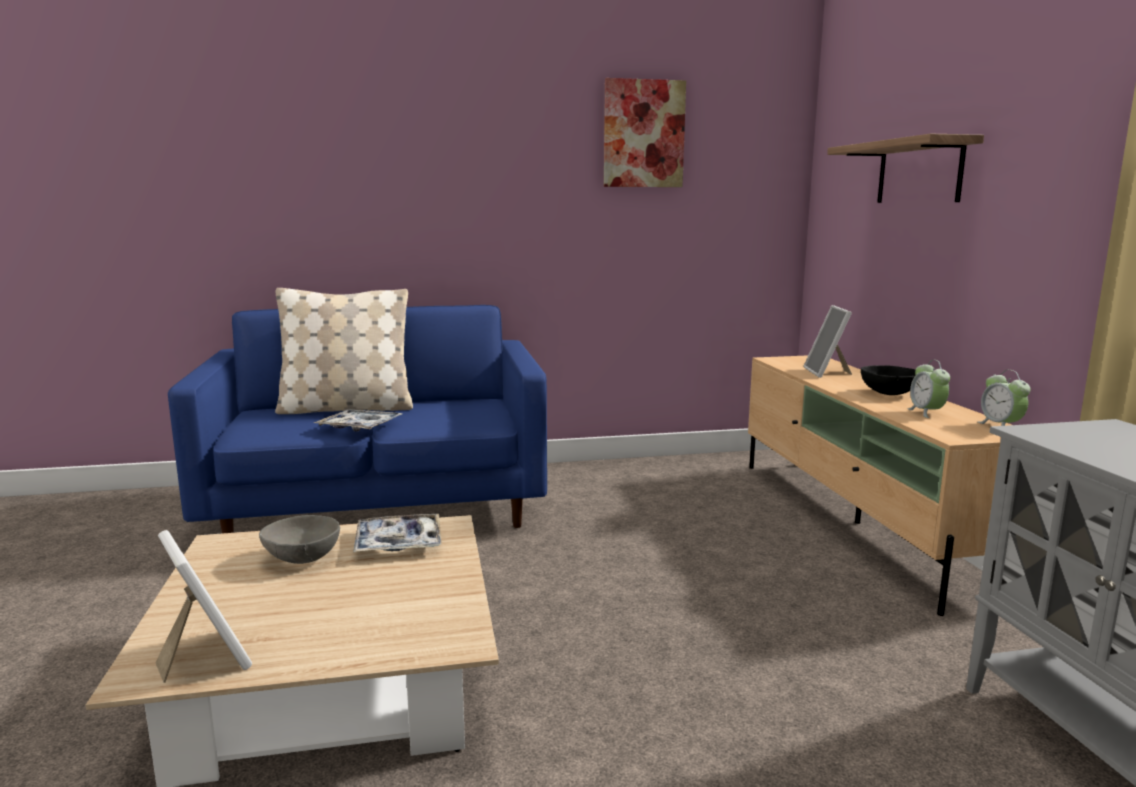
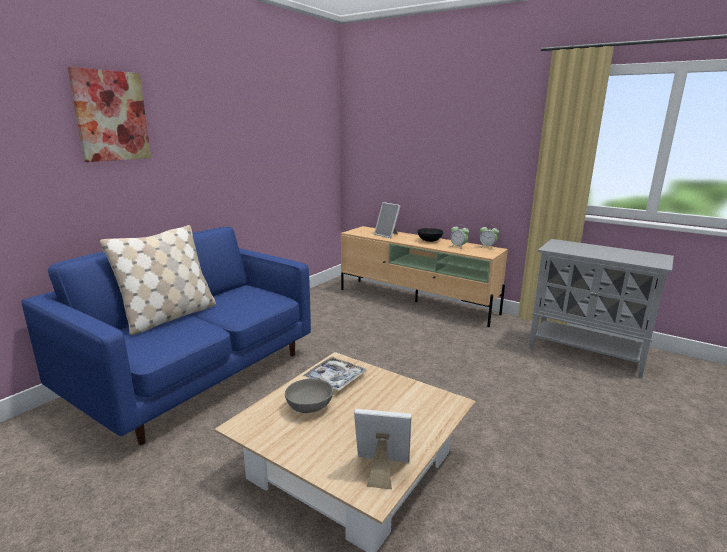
camera: 45 degrees left, 5 degrees up
(360, 427) = (213, 325): tray -> none
(643, 134) = (274, 111): picture -> picture (111, 116)
(919, 172) = (422, 138): shelf -> none

